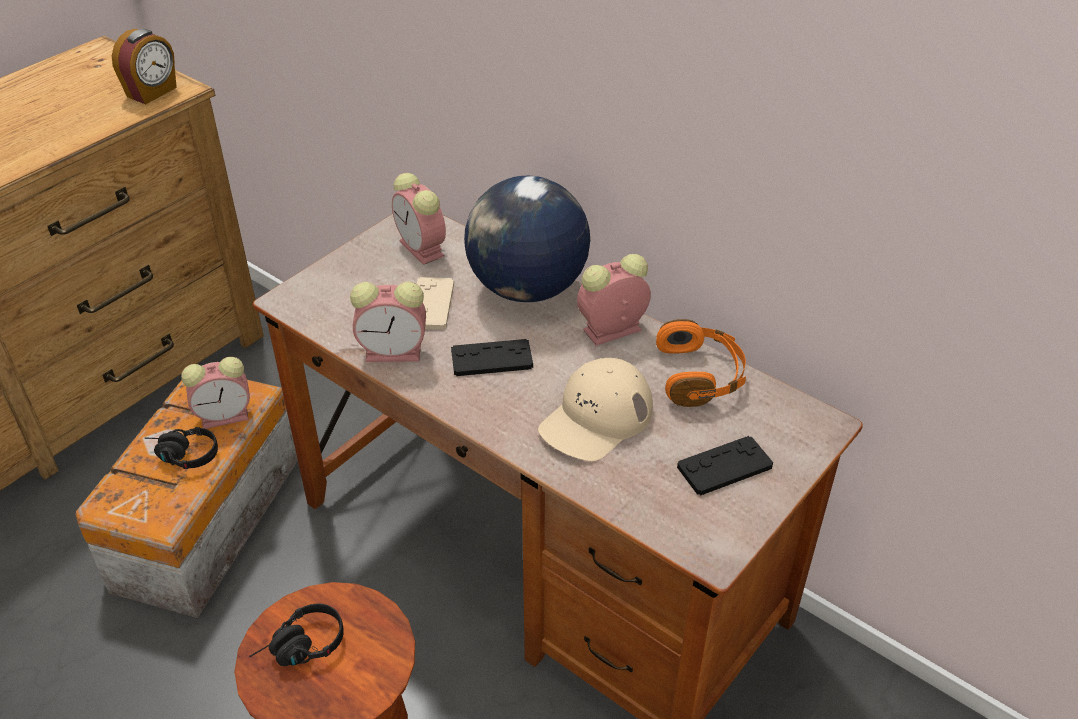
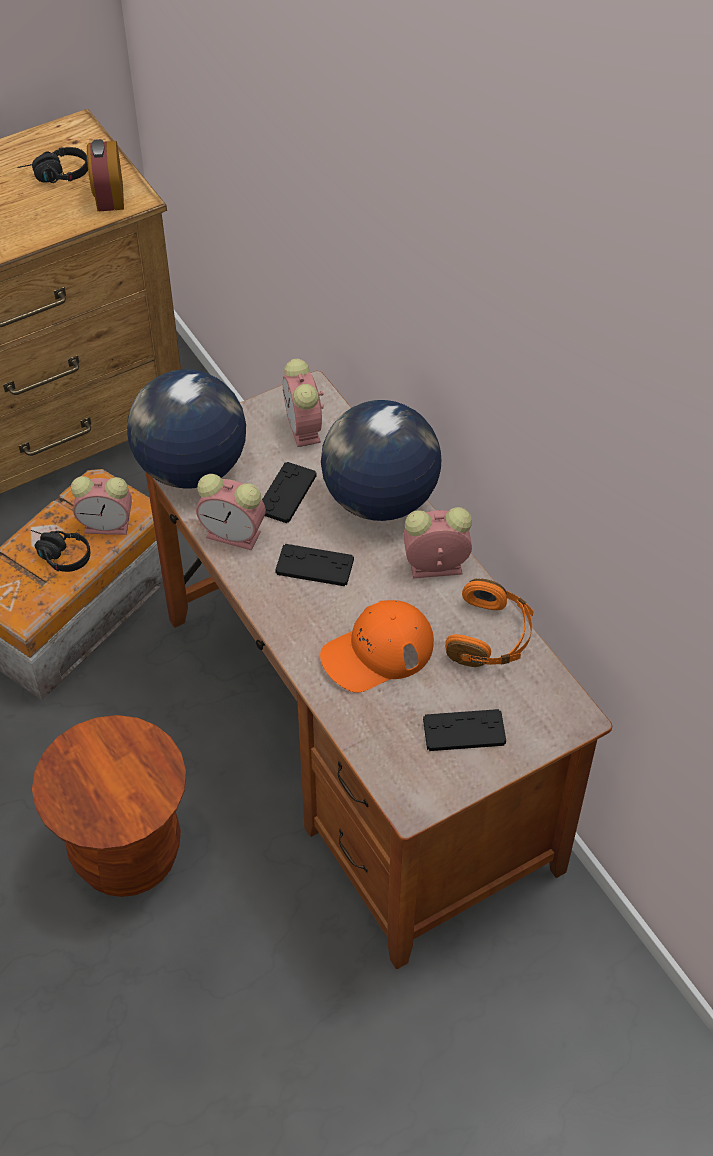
camera: 20 degrees right, 10 degrees up
(152, 92) = (109, 197): alarm clock -> alarm clock turned 120 degrees clockwise
(300, 649) = (91, 768): black headphones -> black headphones (55, 176)
(321, 305) = (191, 468): none -> globe
(431, 304) = (286, 493): beige game controller -> black game controller
(596, 418) = (377, 652): beige cap -> orange cap

